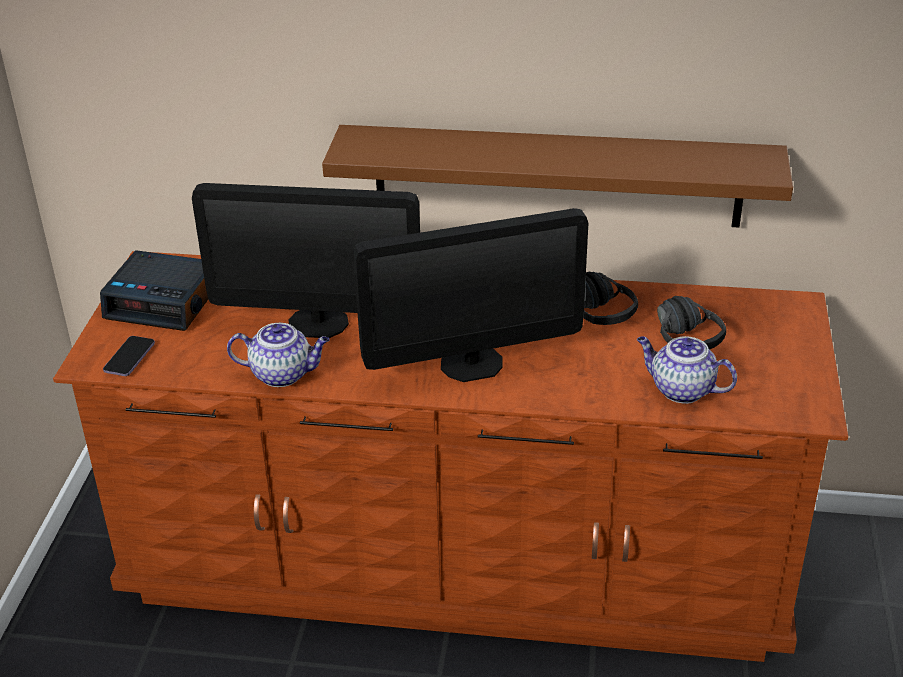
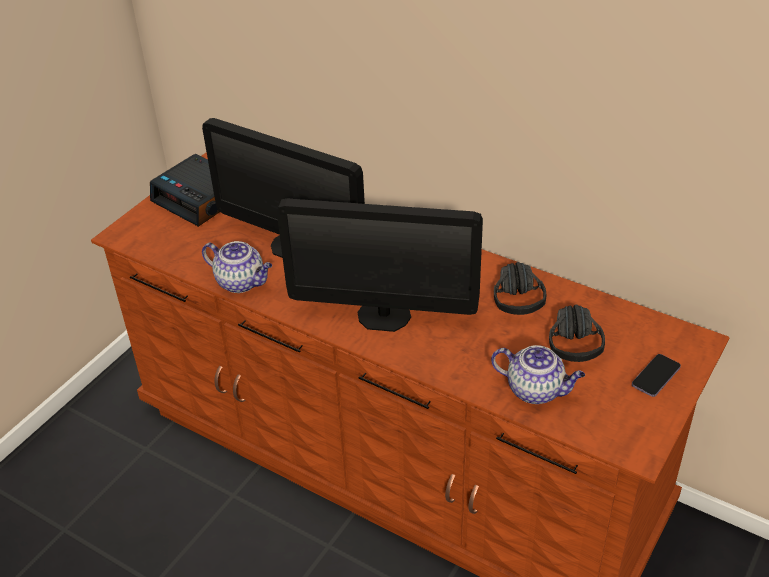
camera: 25 degrees right, 5 degrees up
(129, 358) = (148, 238): phone -> phone (656, 376)
(557, 176) = (511, 173): brown shelf -> none
(680, 390) = (536, 390): teapot -> teapot turned 150 degrees clockwise

